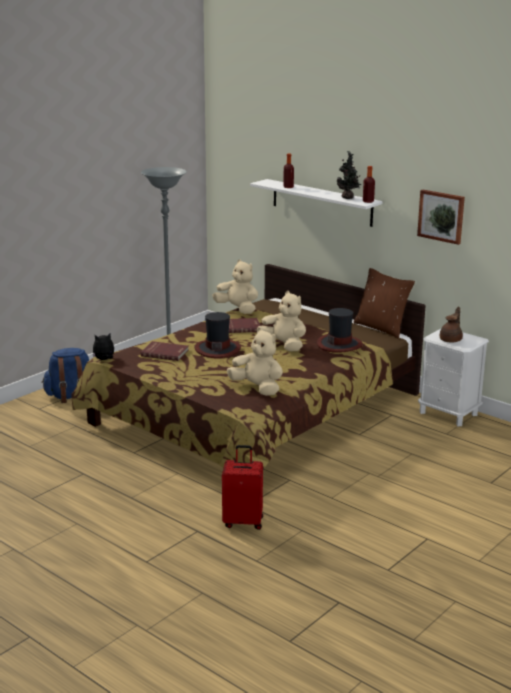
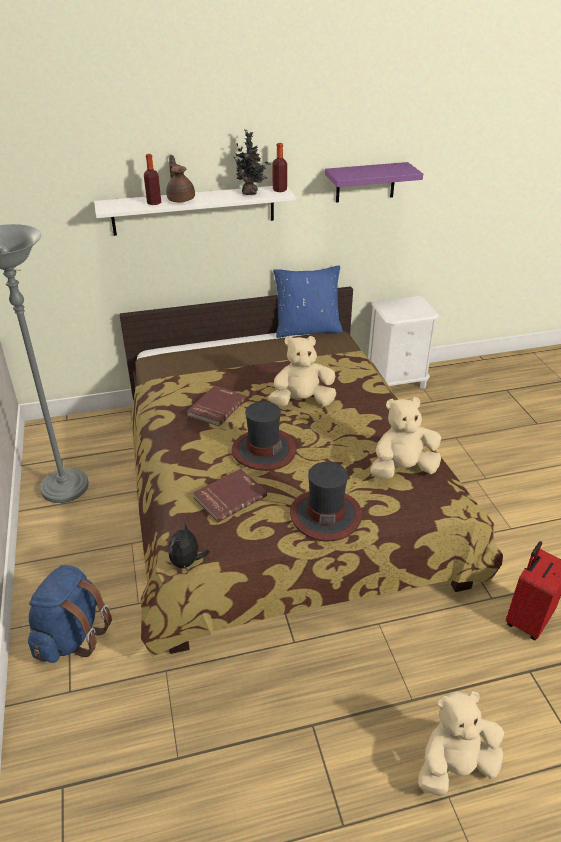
camera: 55 degrees left, 15 degrees up
(238, 309) = (160, 387): beige plush toy -> beige plush toy (455, 766)
(339, 344) = (335, 368): hat -> hat (325, 515)
(381, 328) = (307, 330): brown pillow -> blue pillow
(441, 216) = (365, 182): picture -> purple shelf
(451, 340) = (408, 311): brown teapot -> brown teapot (181, 199)

